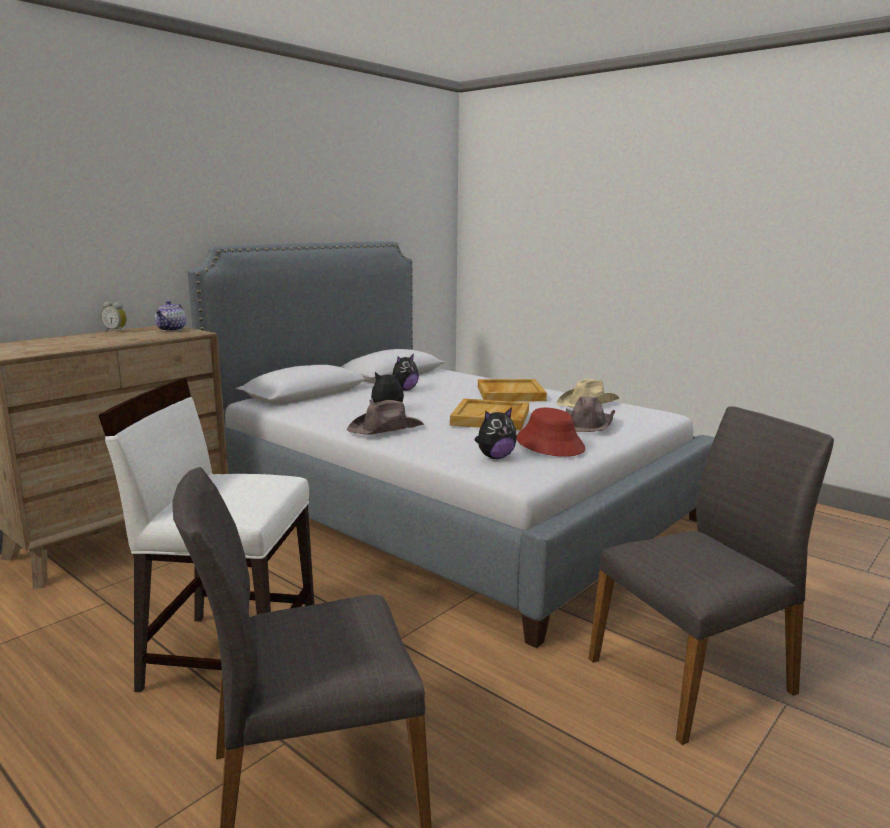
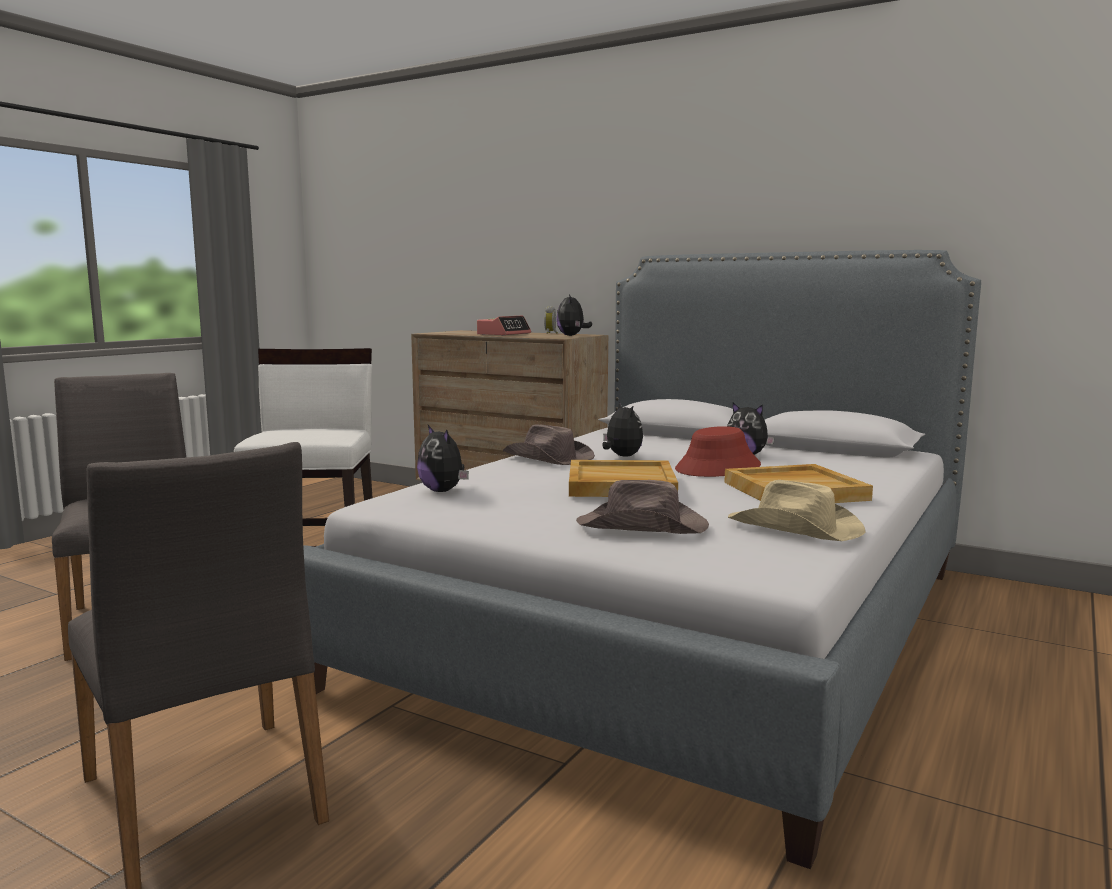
camera: 80 degrees right, 5 degrees down
(100, 340) = (504, 334): none -> alarm clock
(172, 330) = (572, 335): teapot -> plush toy
(550, 444) = (507, 507): red hat -> red hat (718, 468)

